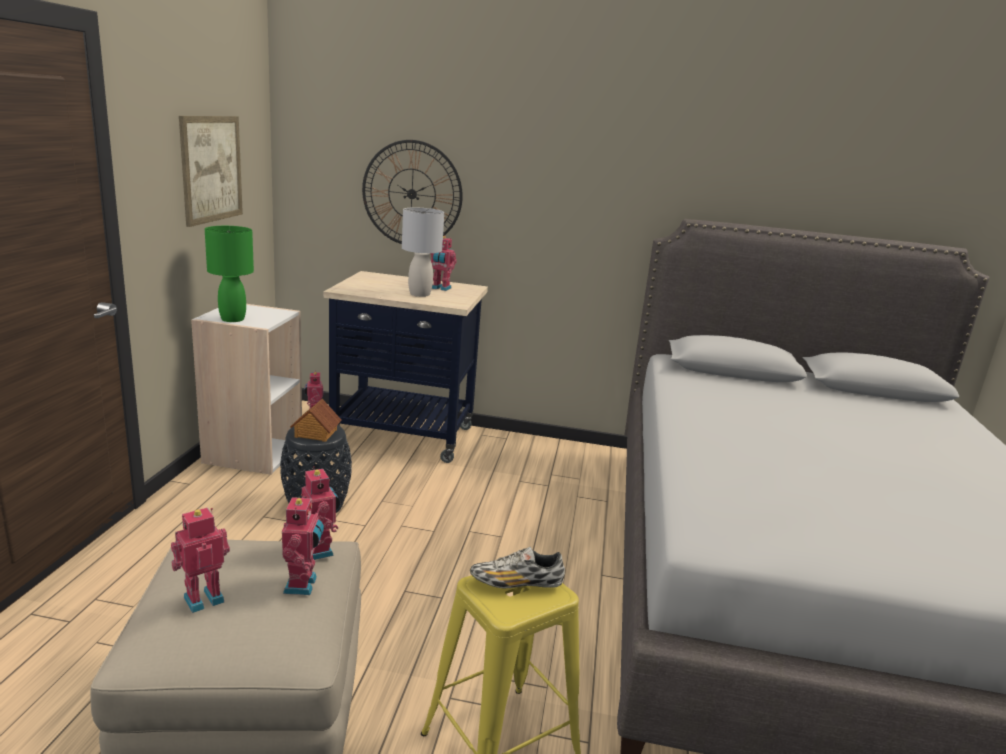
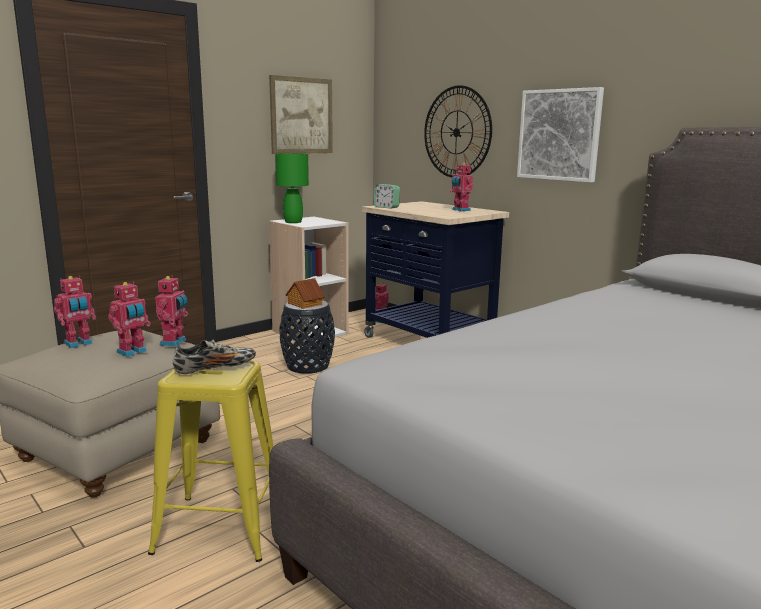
camera: 40 degrees right, 5 degrees down
(203, 598) = (79, 344): toy robot -> toy robot turned 135 degrees clockwise
(356, 291) = (386, 207): none -> alarm clock
(419, 294) = (432, 211): grey table lamp -> none
(516, 584) = (215, 369): shoe -> shoe turned 120 degrees clockwise
(547, 209) = (559, 135): none -> picture

